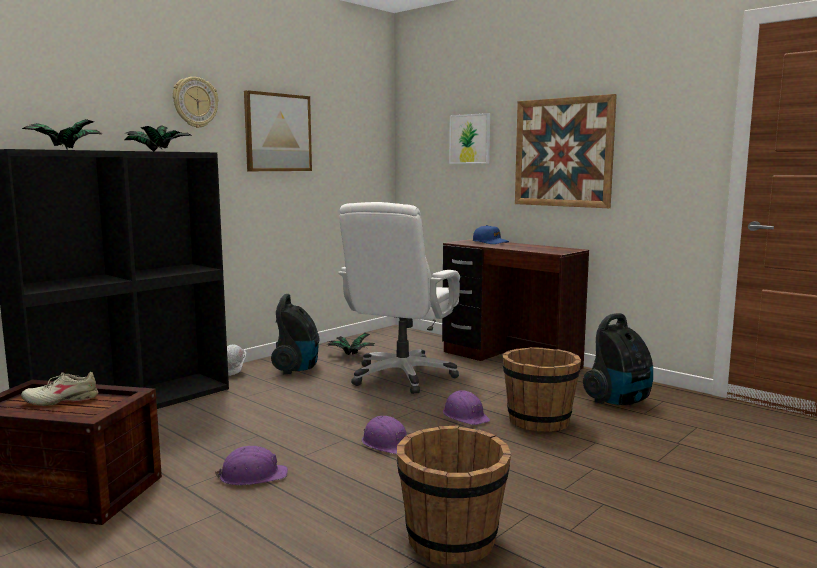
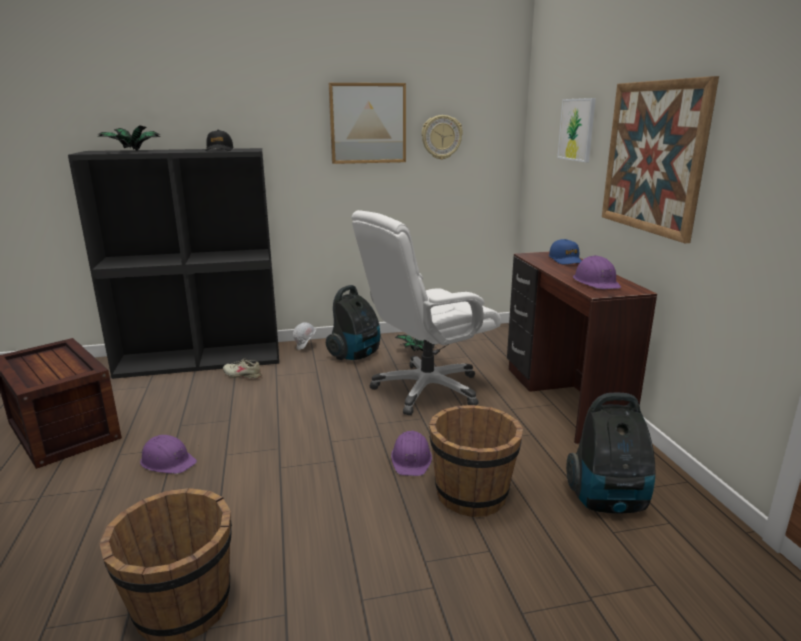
camera: 35 degrees right, 10 degrees up
(62, 400) = (54, 363): beige shoe -> beige shoe (243, 375)
(159, 151) = (219, 150): potted plant -> black cap
(195, 102) = (275, 98): wall clock -> wall clock (441, 137)
(387, 444) = (300, 467): purple hard hat -> purple hard hat (596, 282)

